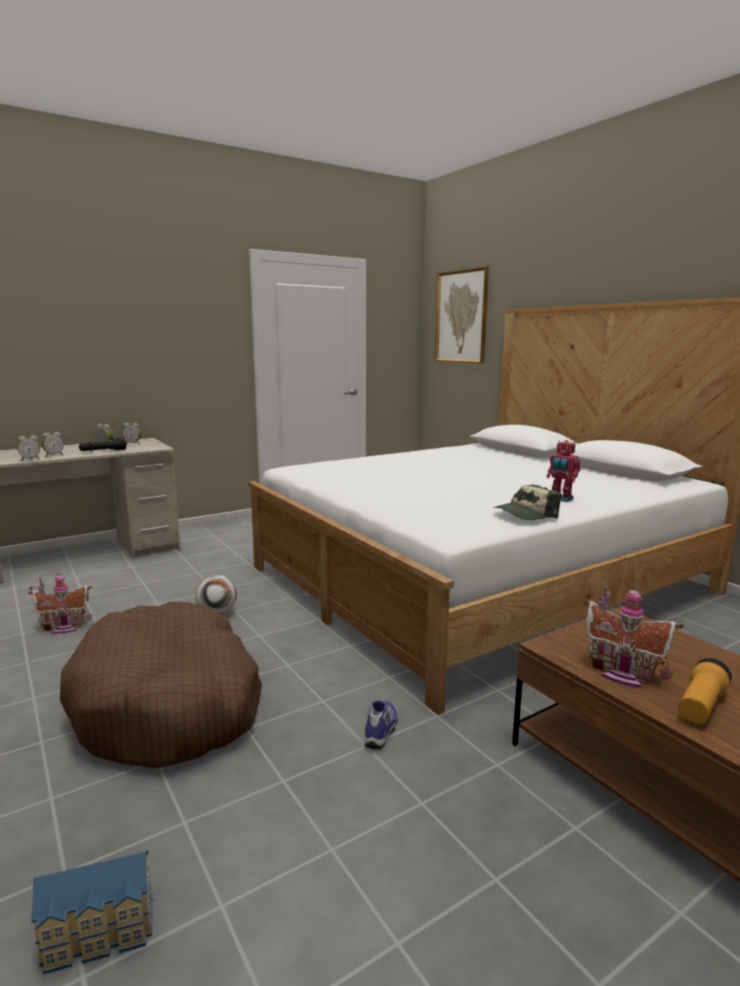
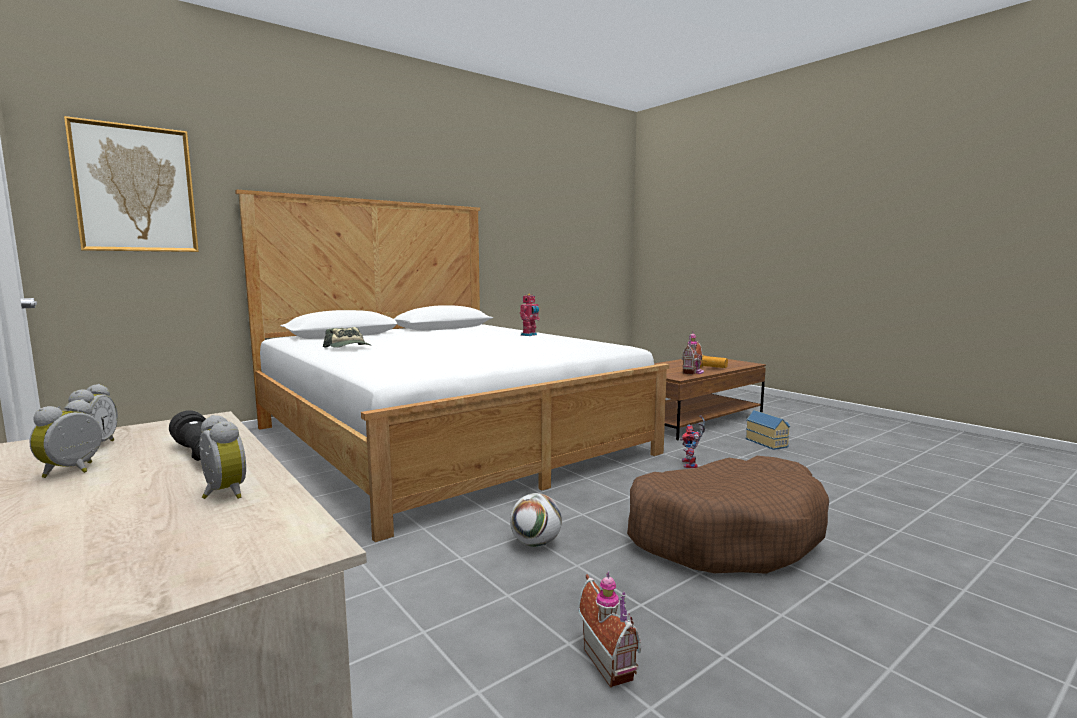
camera: 95 degrees left, 5 degrees down
(30, 460) = (283, 506): alarm clock -> none
(100, 934) = (907, 512): toy house -> toy house (767, 442)
(382, 731) = (691, 465): shoe -> toy robot
(525, 514) = (574, 338): cap -> cap (349, 347)

